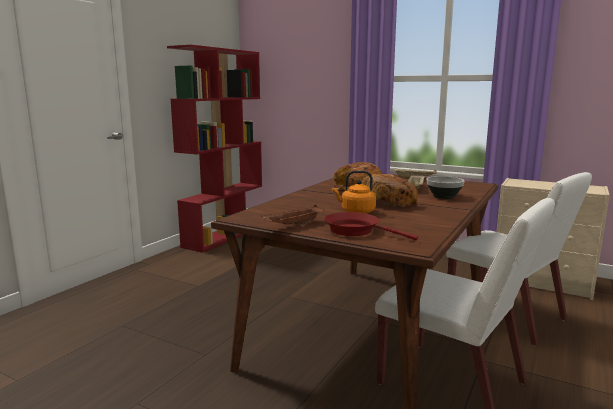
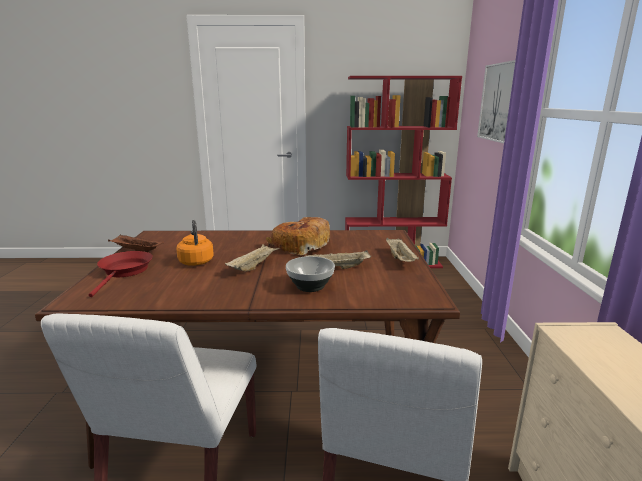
camera: 60 degrees right, 5 degrees up
(315, 74) = (500, 102): none -> picture
(389, 202) = (253, 266): bread -> beige tray

